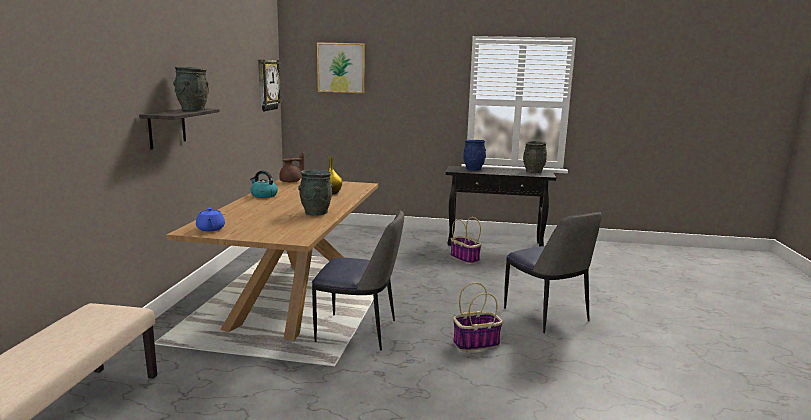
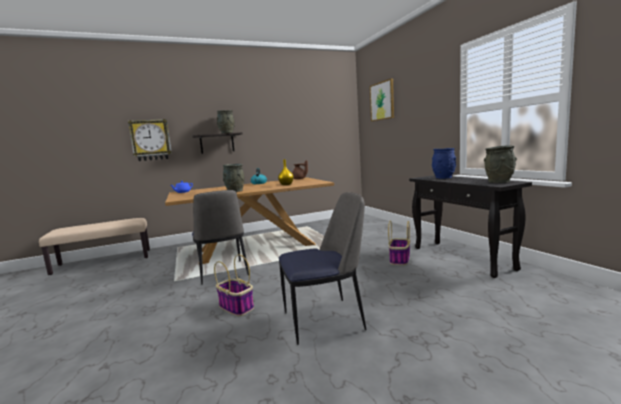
camera: 60 degrees right, 5 degrees down
(267, 85) = (337, 120): wall clock -> wall clock (151, 140)
(547, 316) = (326, 320): chair -> chair turned 135 degrees counterclockwise

